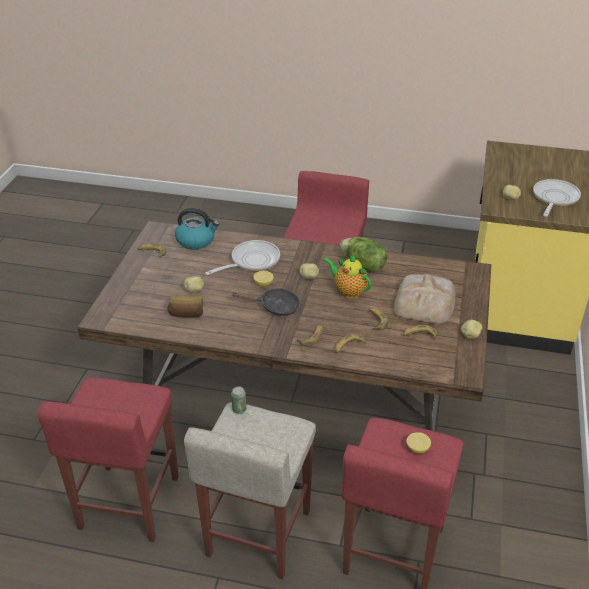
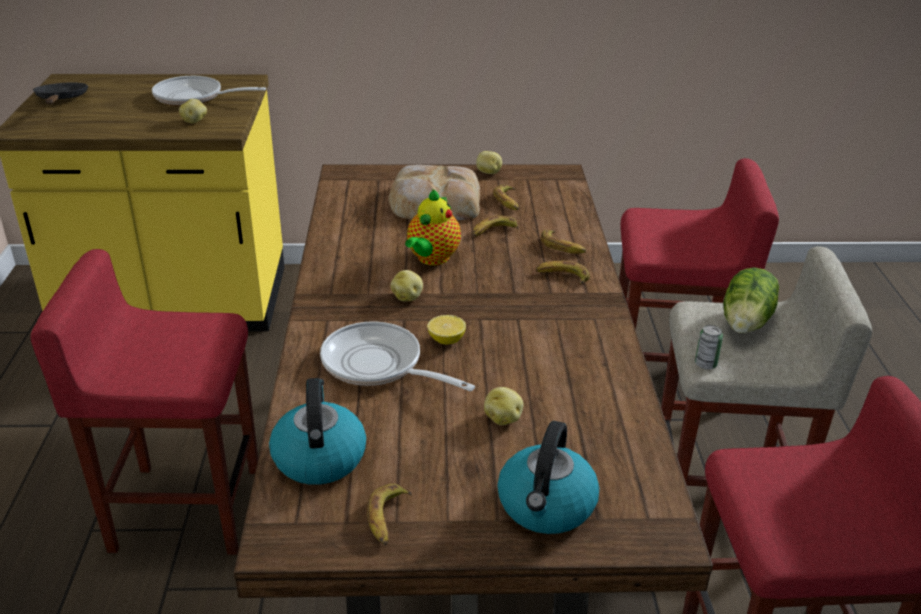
camera: 105 degrees left, 5 degrees down
(134, 291) = (546, 506): none -> kettle
(186, 314) = (579, 412): bread -> none
(275, 307) = (505, 318): black frying pan -> black frying pan (62, 100)
(362, 265) = (356, 253): lettuce -> lettuce (746, 322)
(417, 449) = (665, 229): lemon -> none

